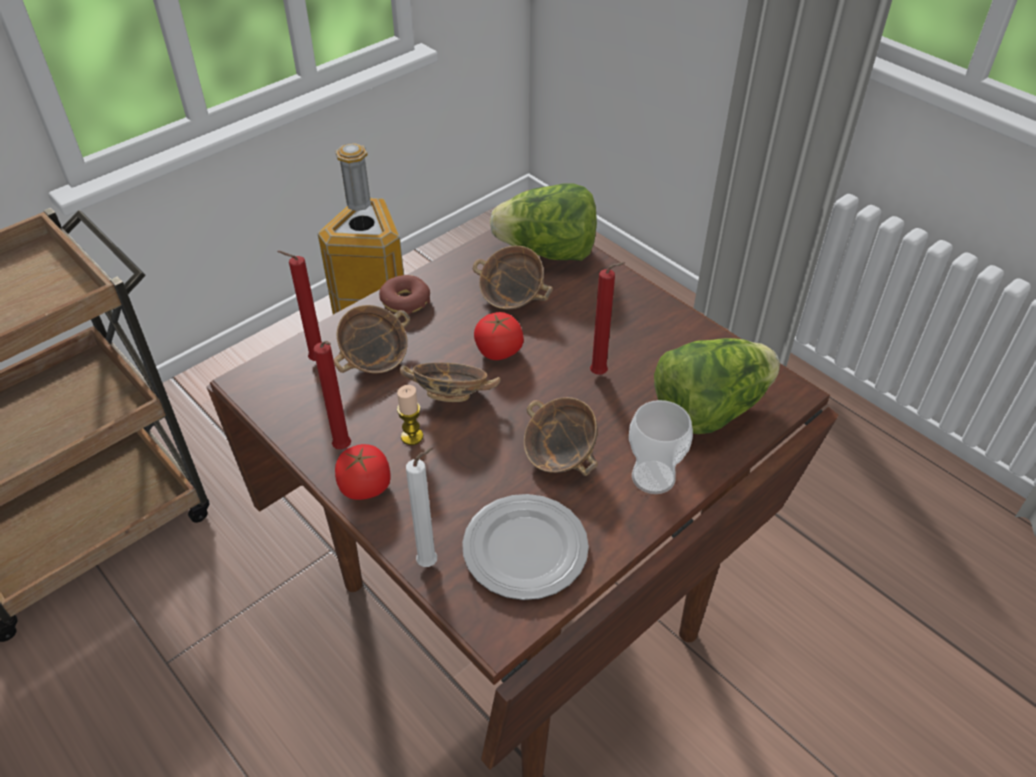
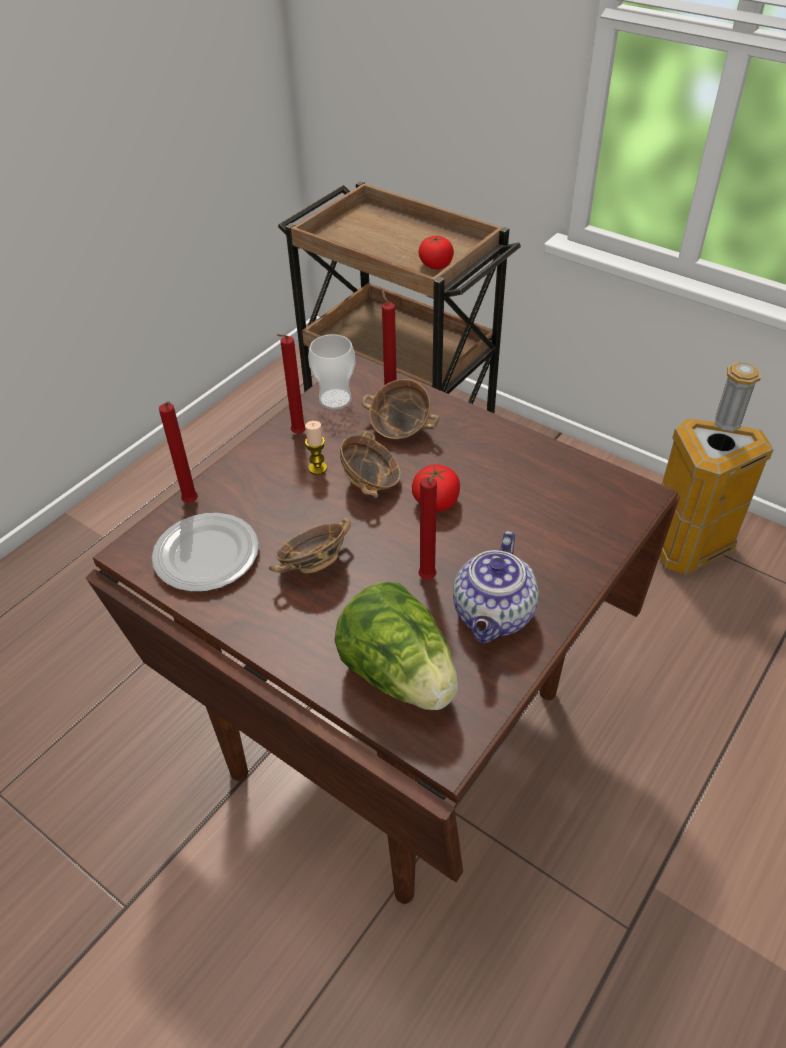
camera: 80 degrees right, 0 degrees up
(365, 487) = (261, 454): tomato -> tomato (435, 265)
(405, 301) = (482, 431): donut -> none
(431, 562) = (191, 503): white candle -> red candle
(511, 299) = (514, 499): bowl -> none
(547, 252) = (600, 514): lettuce -> none
(652, 339) = (494, 616): none -> teapot
(653, 477) = (298, 634): cup -> cup (335, 399)

